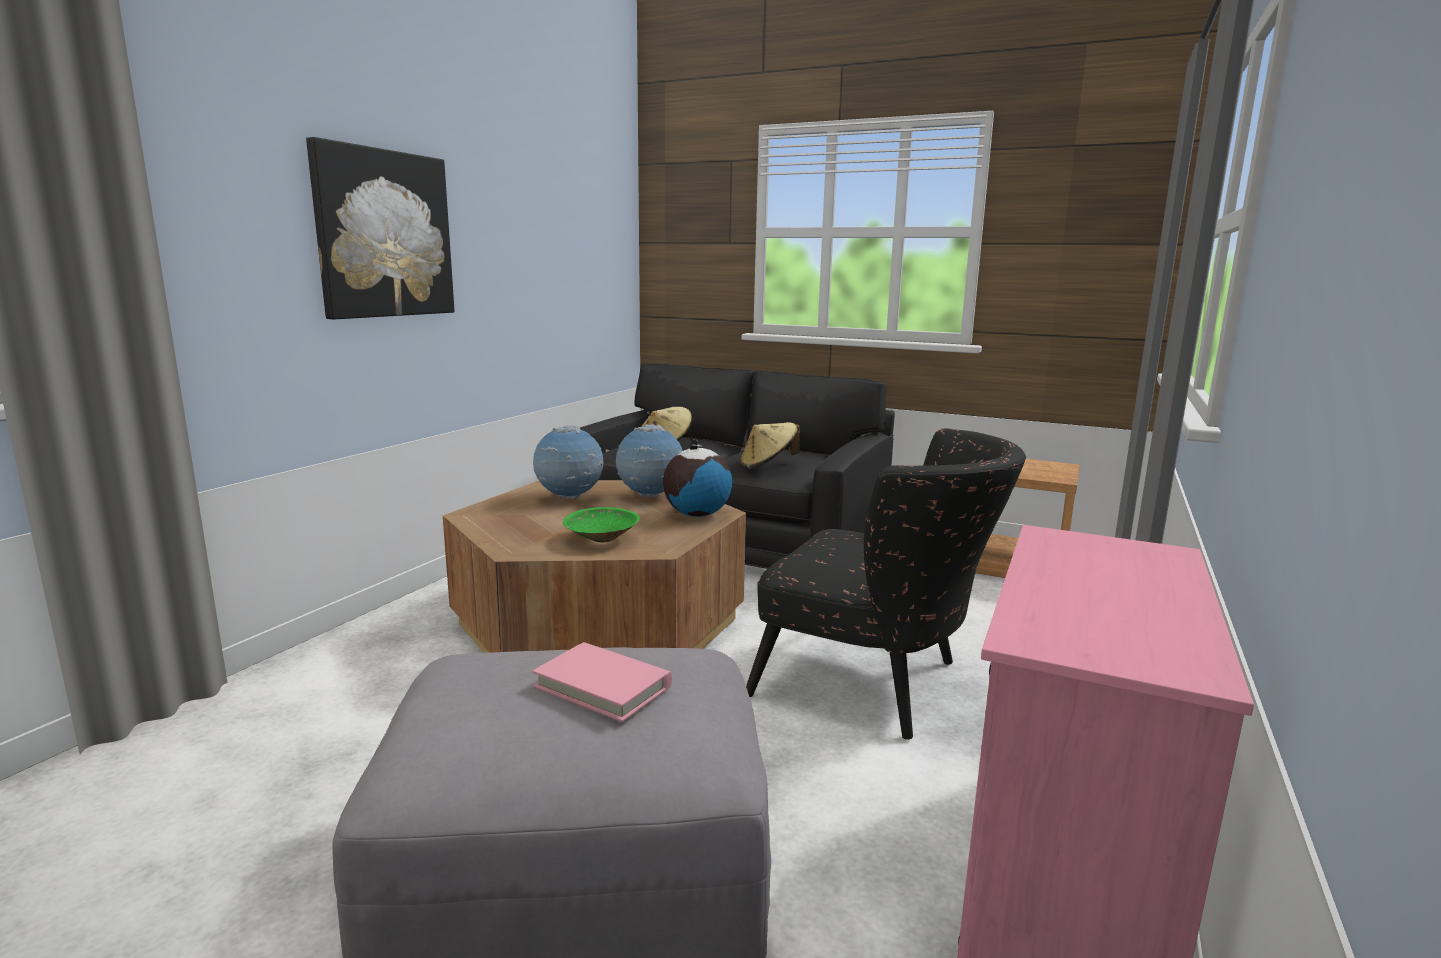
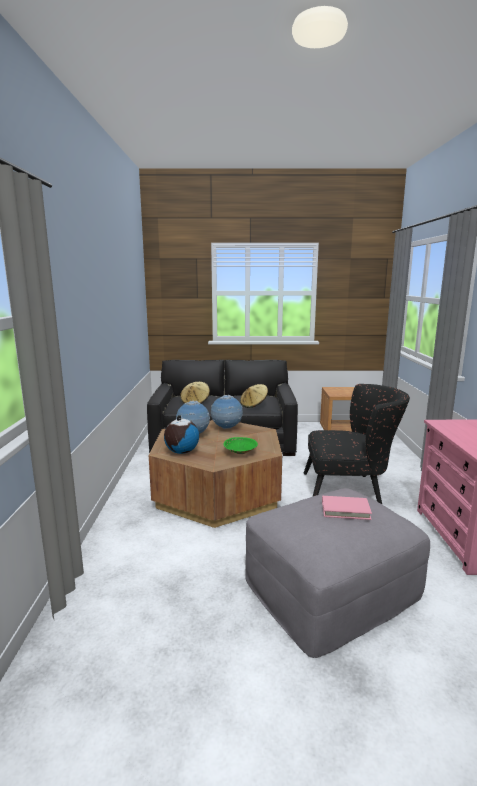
camera: 25 degrees left, 0 degrees up
(384, 234) = (93, 314): picture -> none
(696, 515) = (259, 434): globe -> globe (181, 452)

